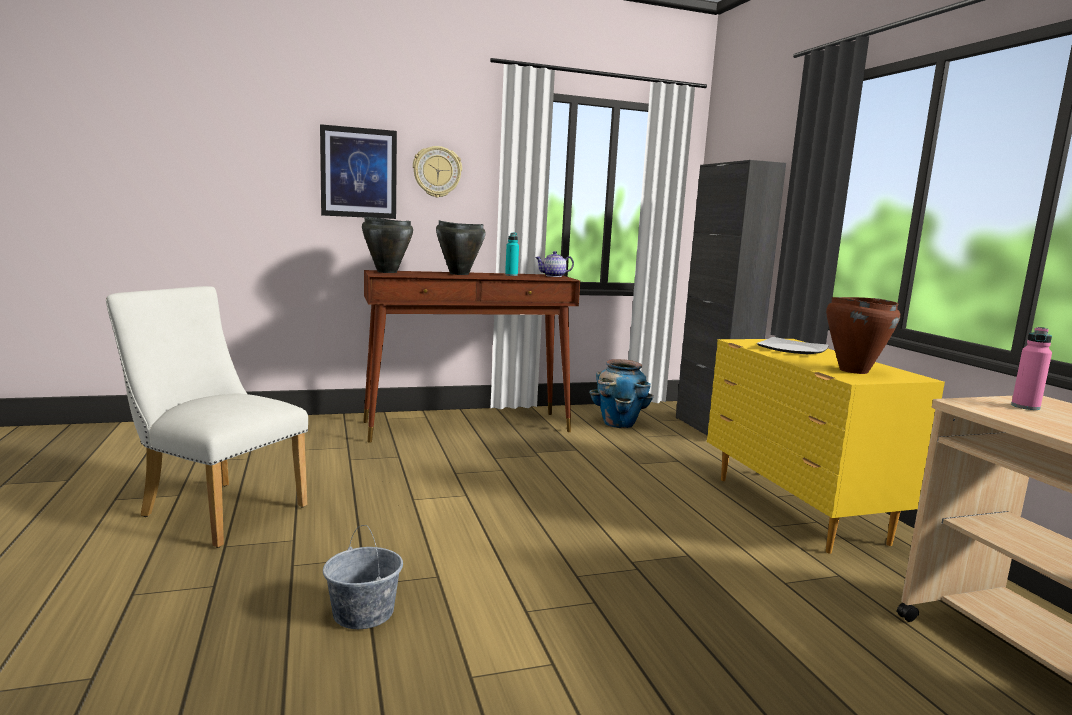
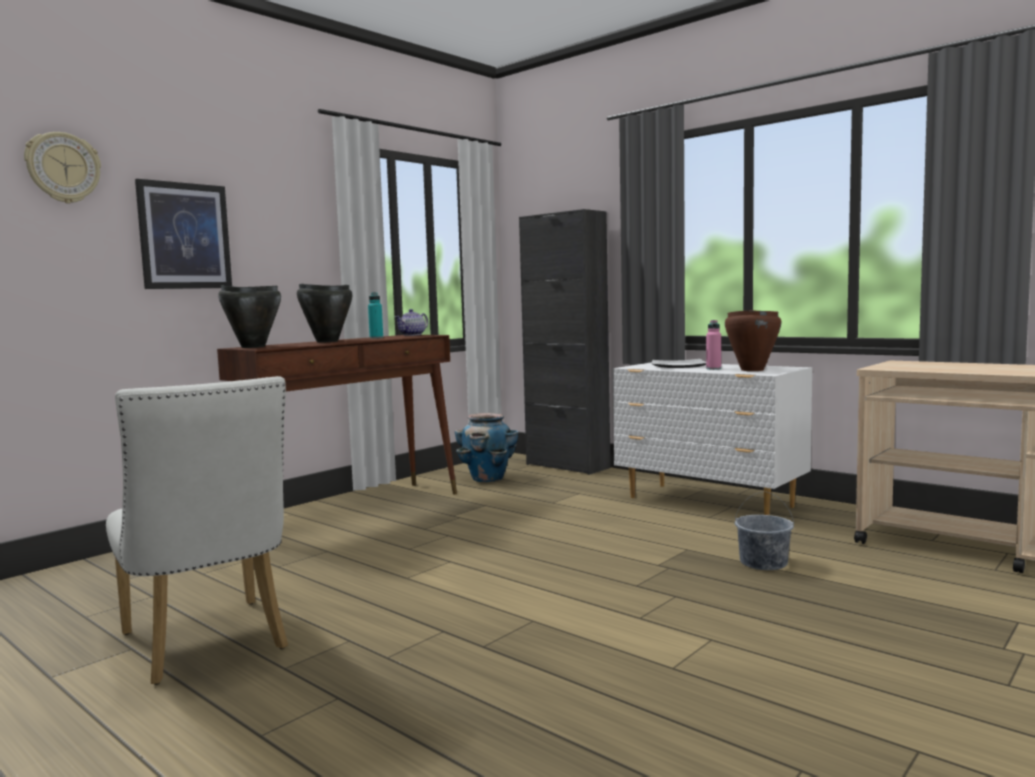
camera: 30 degrees left, 5 degrees down
(216, 509) = (208, 645): white chair -> white chair turned 120 degrees counterclockwise
(363, 612) = (518, 663): grey bucket -> grey bucket (763, 562)
(437, 172) = (269, 232): wall clock -> wall clock (63, 168)
(797, 510) = (710, 503): yellow dresser -> white dresser
(1025, 407) = (905, 365): pink bottle -> pink bottle (713, 369)

